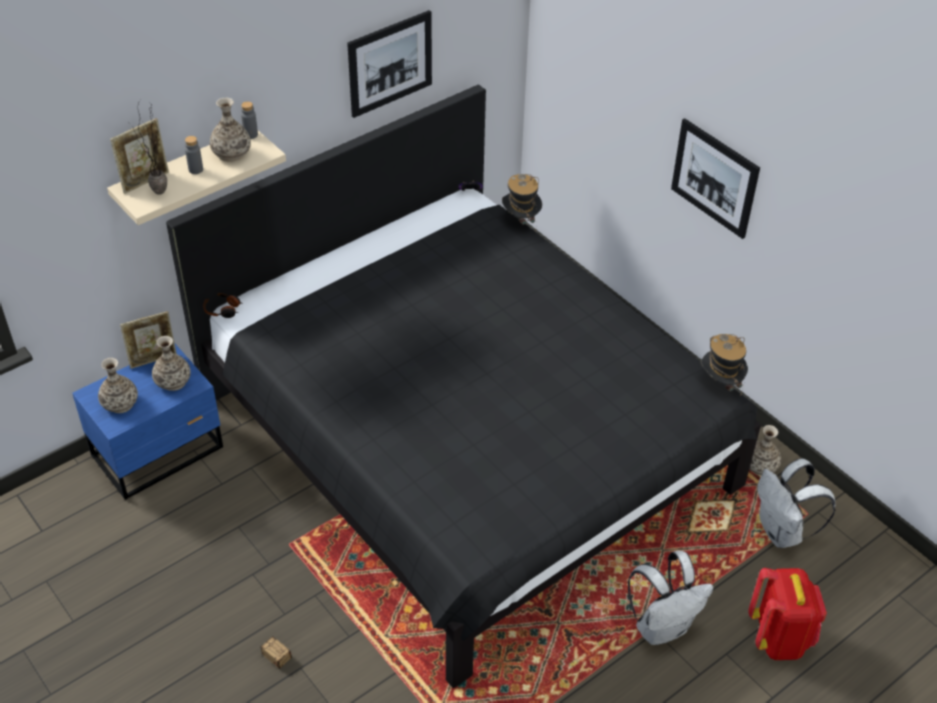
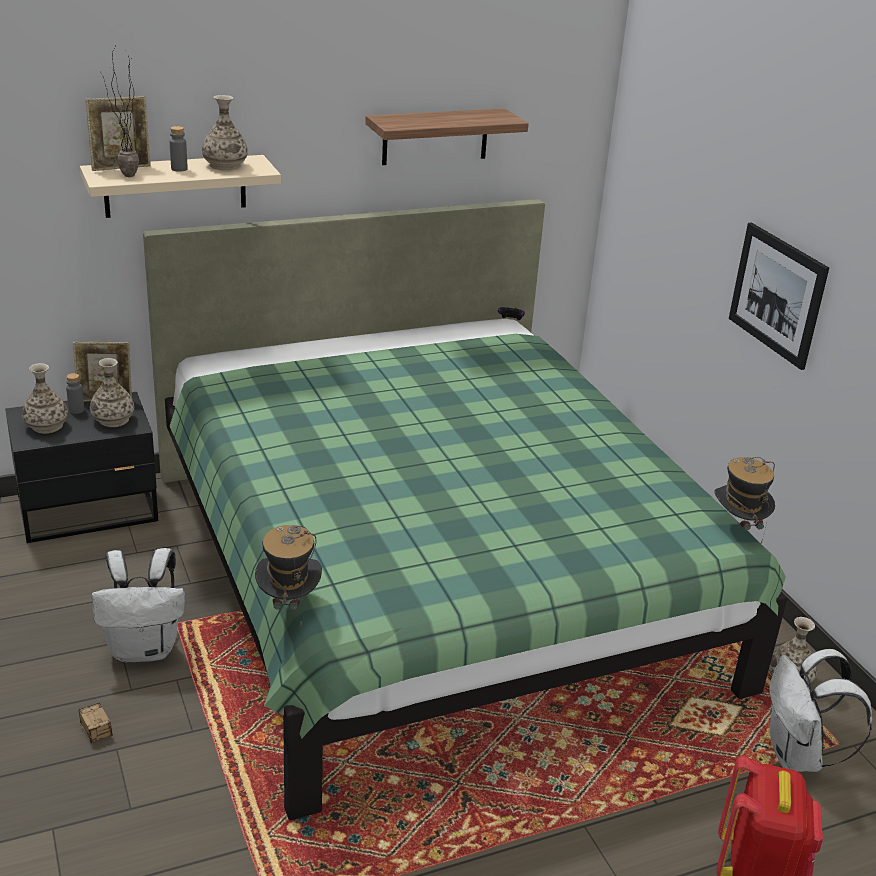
camera: 15 degrees right, 15 degrees down
(160, 451) = (90, 511): blue nightstand -> black nightstand
(223, 309) = (191, 358): headphones -> none
(251, 135) = (255, 158): grey bottle -> grey bottle (76, 410)
(390, 63) = (435, 136): picture -> shelf
(466, 443) = (429, 576): black bed -> green bed
(521, 221) = (556, 351): hat -> hat (288, 605)
(662, 627) = (595, 823): white backpack -> white backpack (145, 649)

